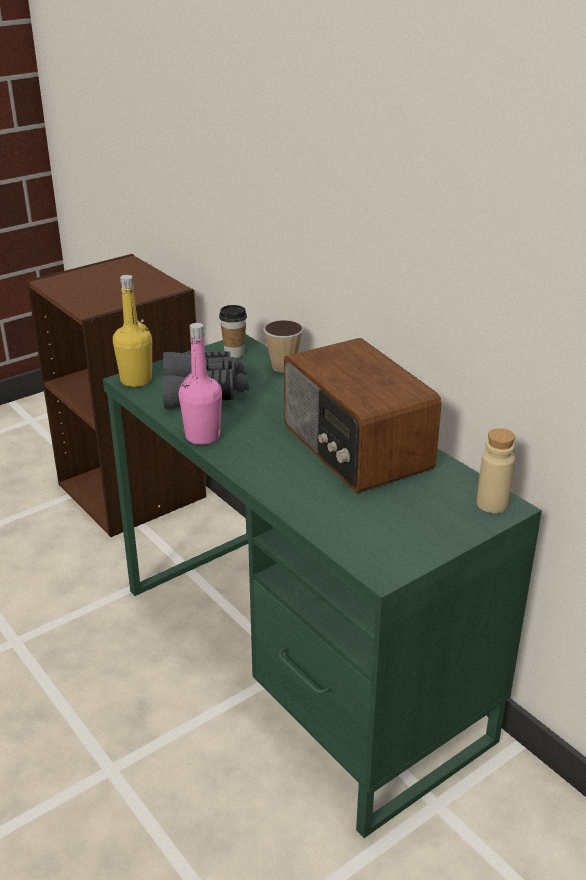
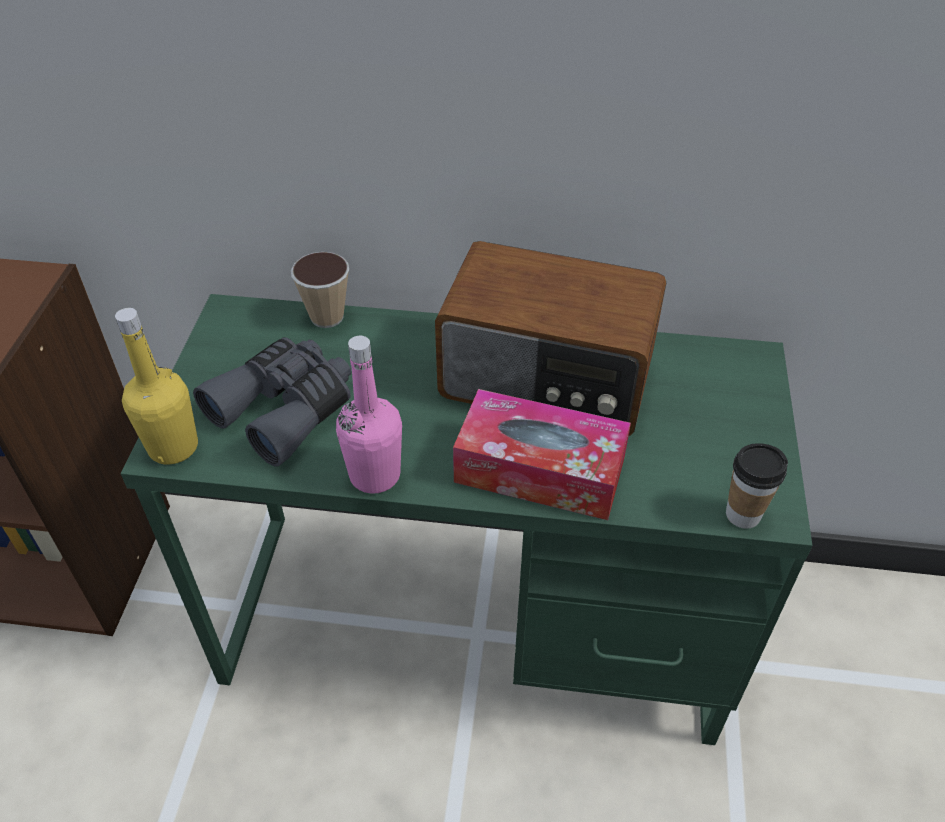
camera: 45 degrees left, 15 degrees up
(234, 353) = (242, 331): cup -> cup (743, 514)
(284, 479) = (540, 470): none -> tissue box
(492, 504) = (743, 364): beige bottle -> none

